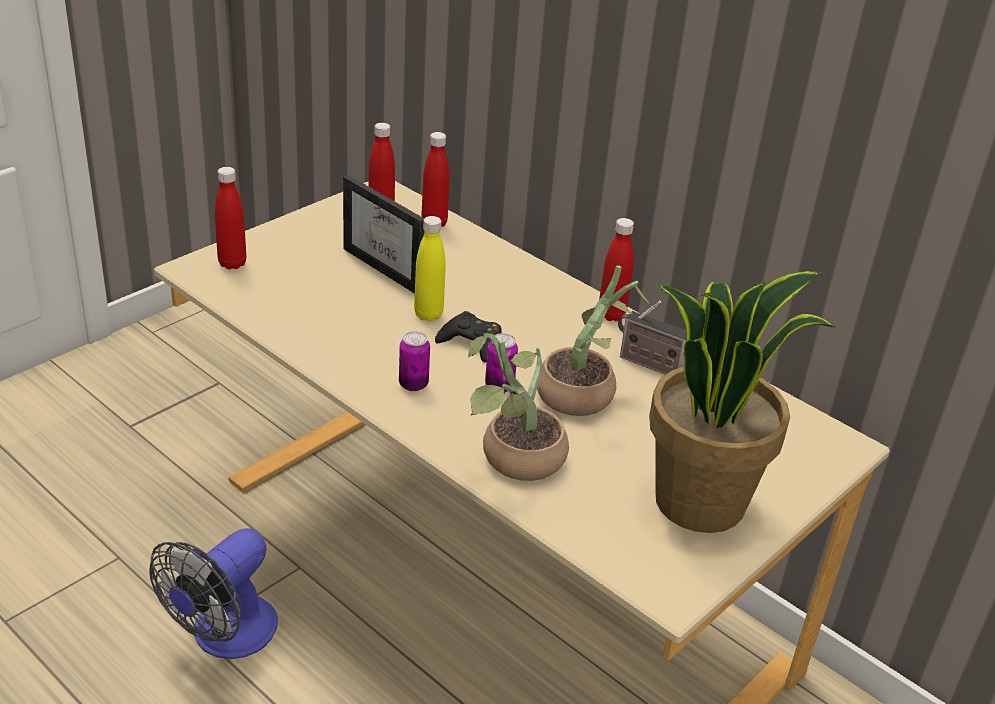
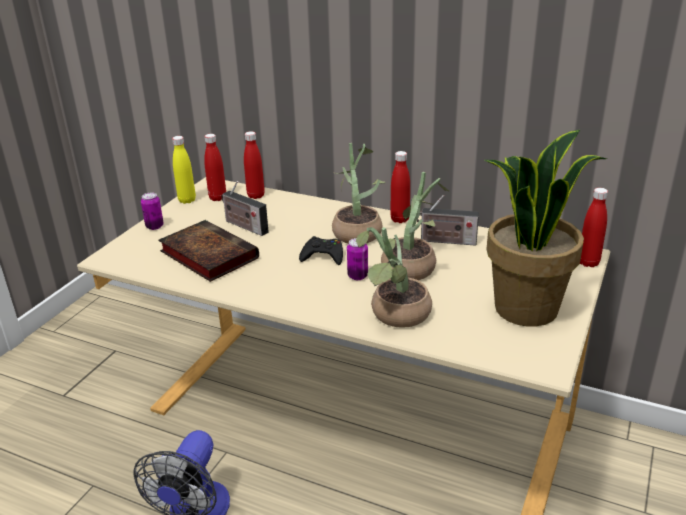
camera: 15 degrees left, 5 degrees down
(232, 263) = (133, 249): red bottle -> red bottle (588, 263)
(320, 298) = (206, 255): none -> book
(392, 268) = (244, 226): picture frame -> radio
(413, 384) = (301, 289): can -> can (154, 226)
(428, 314) = (285, 247): yellow bottle -> yellow bottle (187, 200)
(539, 317) = (356, 231): none -> potted plant

